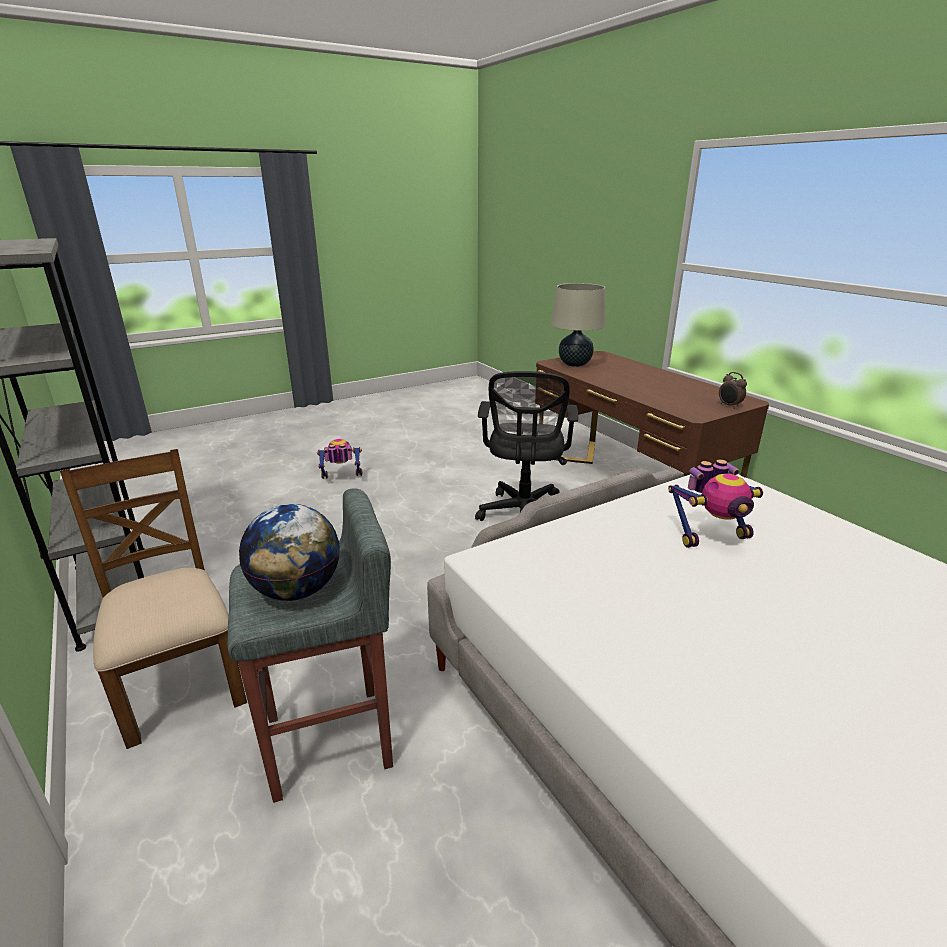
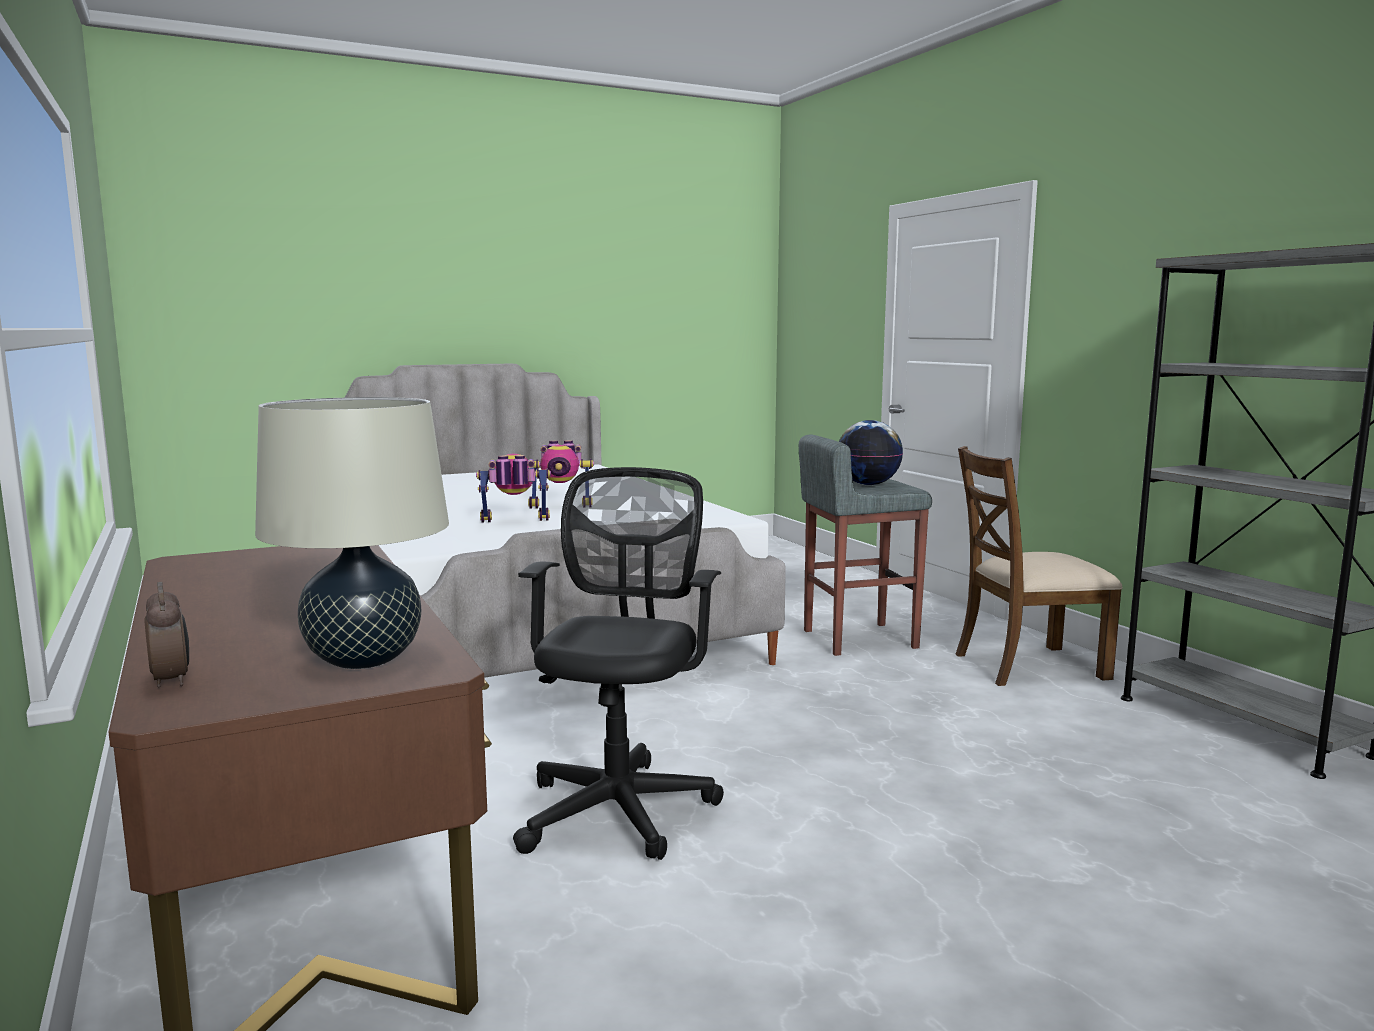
camera: 175 degrees left, 15 degrees down
(181, 681) = (1028, 665): brown chair -> brown chair turned 105 degrees clockwise
(341, 479) = (1108, 934): toy robot -> toy robot (561, 506)
(729, 406) = (244, 555): alarm clock -> alarm clock (172, 680)

